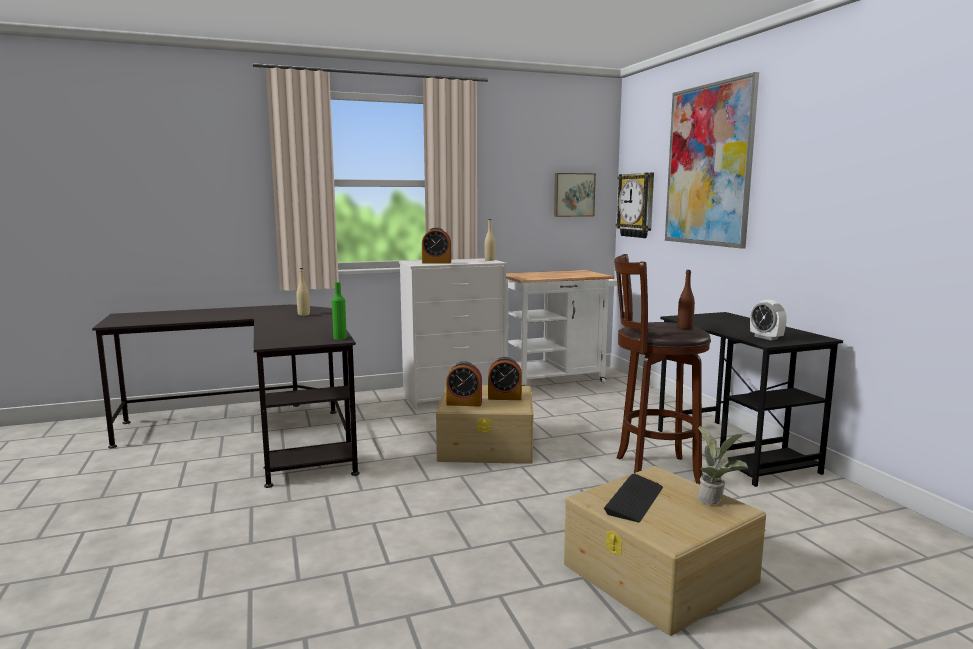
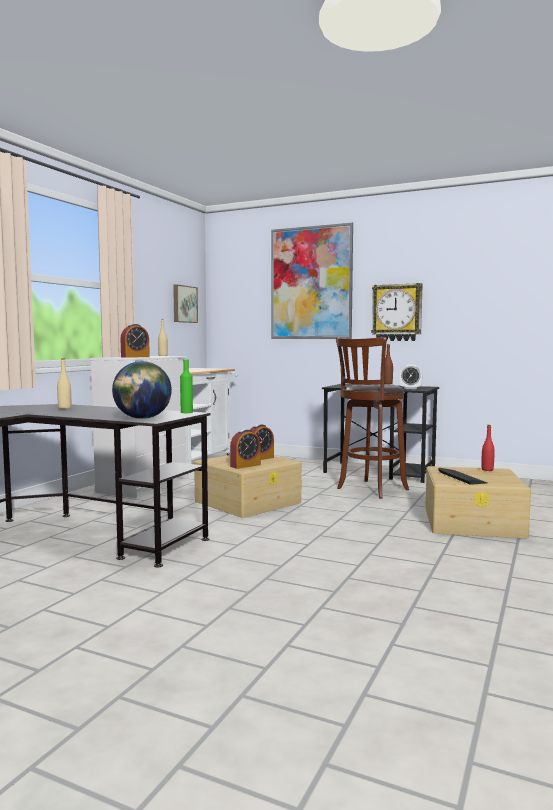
camera: 45 degrees left, 5 degrees down
(276, 340) = (142, 418): none -> globe
(637, 205) = (233, 314): wall clock -> wall clock (397, 312)
(716, 501) = (487, 470): potted plant -> red bottle

